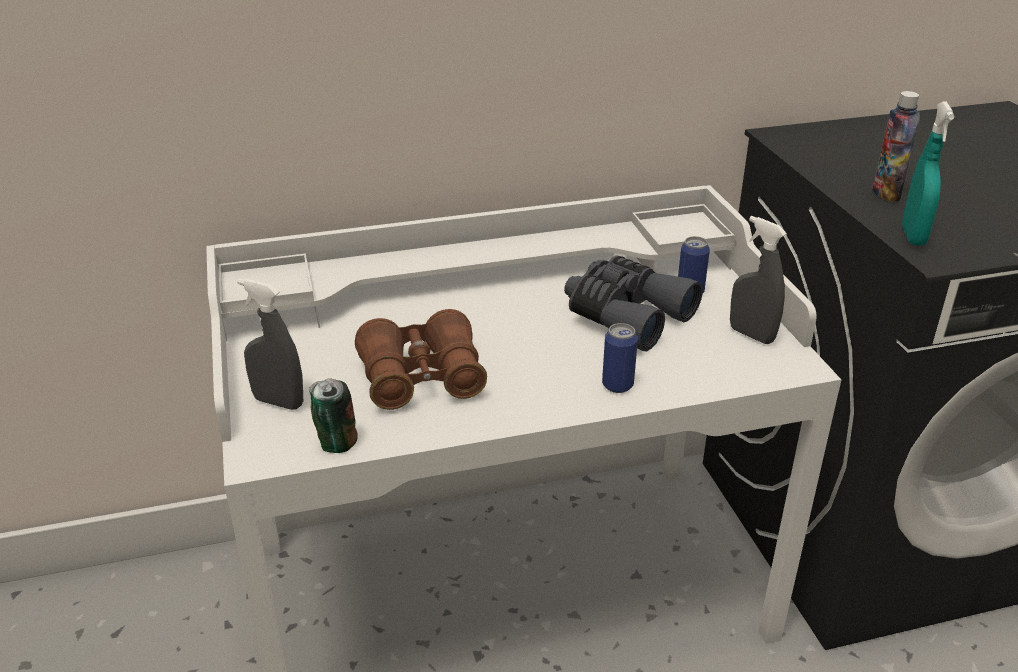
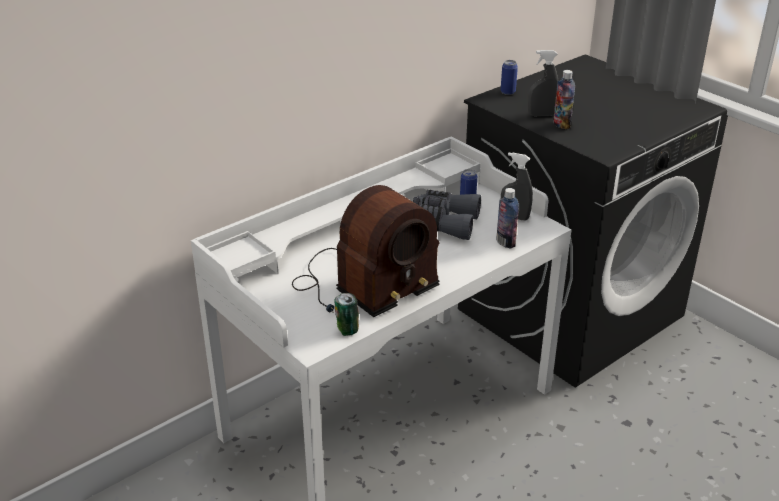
camera: 25 degrees left, 0 degrees up
(278, 402) = (295, 319): grey spray bottle -> grey spray bottle (541, 115)
(421, 378) = (362, 285): brown binoculars -> radio
(617, 385) = (467, 261): can -> can (508, 92)
(705, 372) = (505, 242): none -> bottle
(913, 236) = (589, 146): turquoise spray bottle -> none

